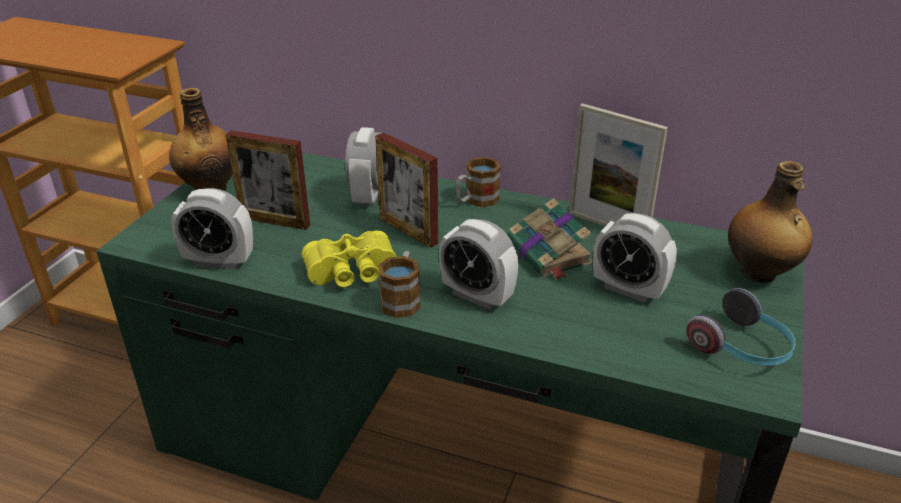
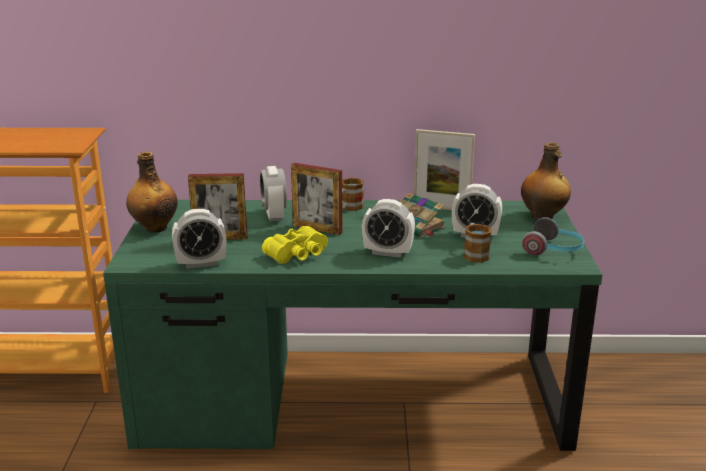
camera: 20 degrees left, 10 degrees down
(402, 299) = (342, 261): mug -> mug (474, 254)

